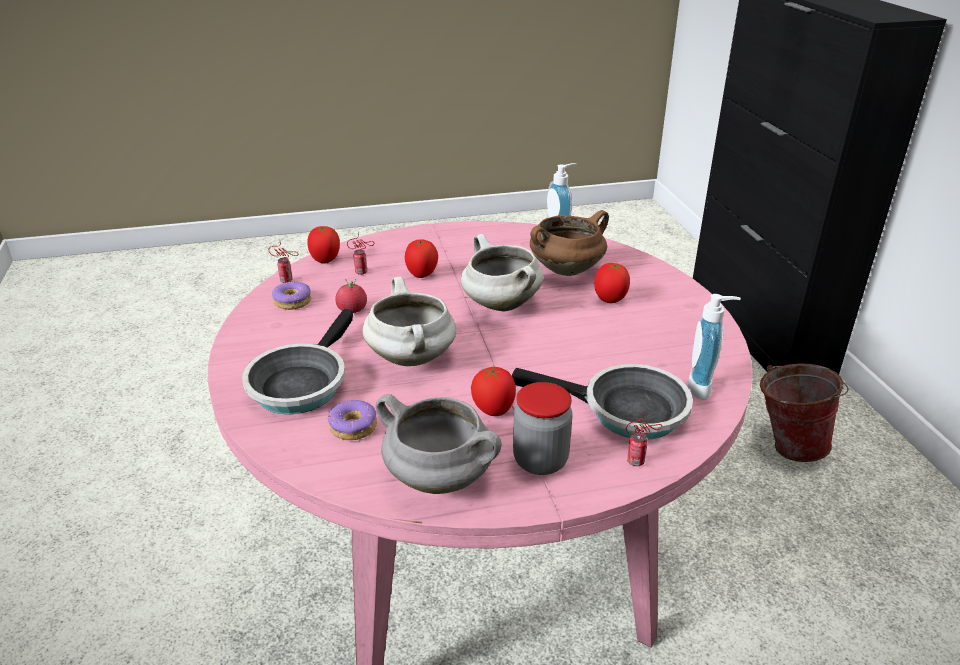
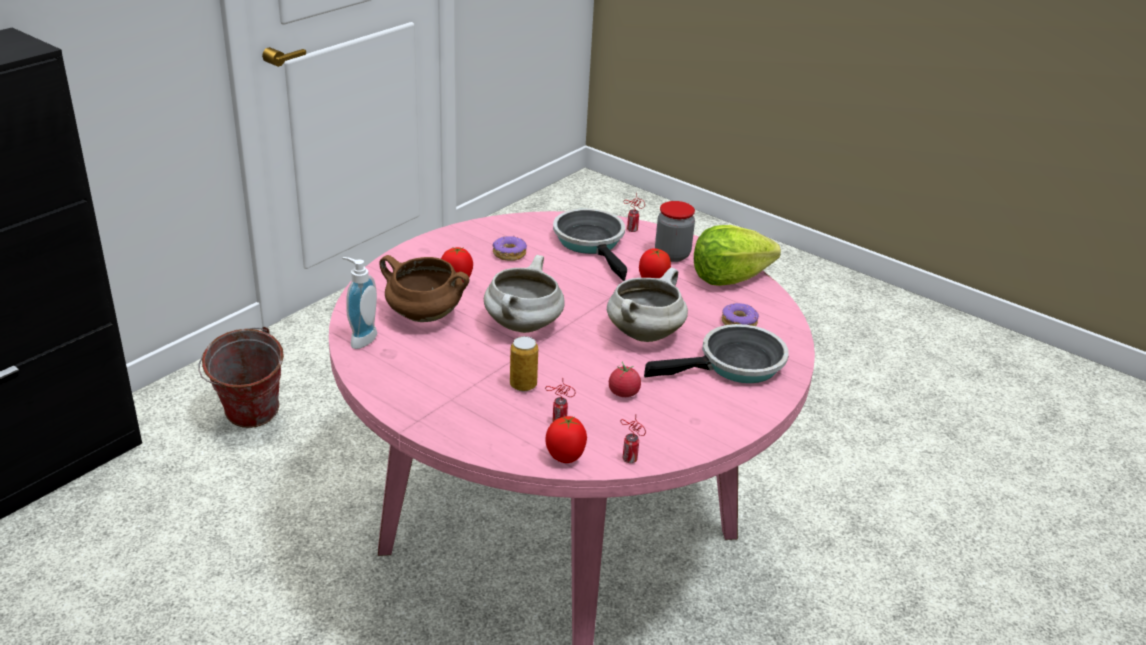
camera: 130 degrees left, 0 degrees up
(293, 302) = (654, 433): donut -> donut (509, 254)
(421, 275) = (523, 385): tomato -> can
(441, 478) = (729, 278): grey cooking pot -> lettuce
(704, 387) = (532, 225): soap dispenser -> none

